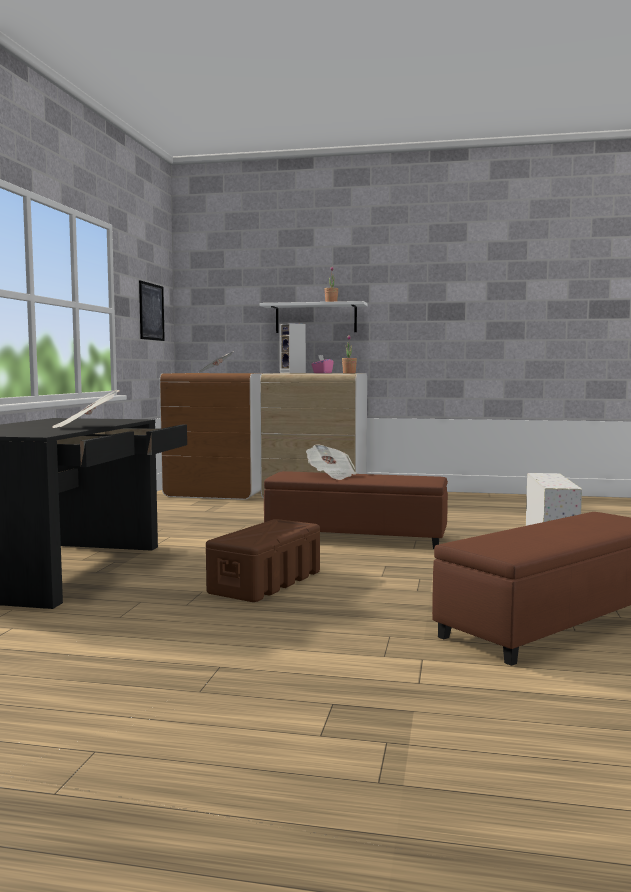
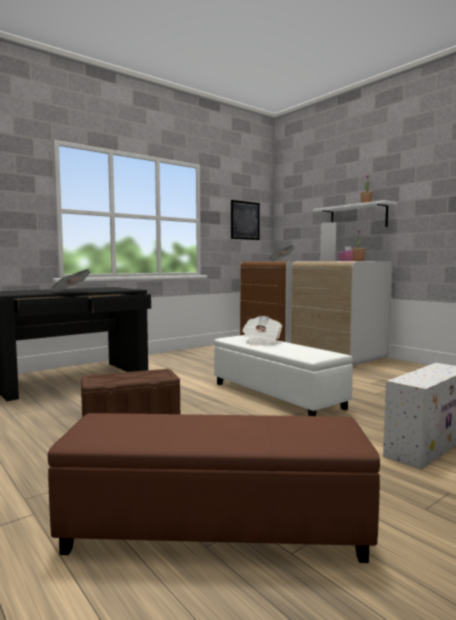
camera: 40 degrees right, 0 degrees up
(356, 537) = (277, 395): brown ottoman -> white ottoman

